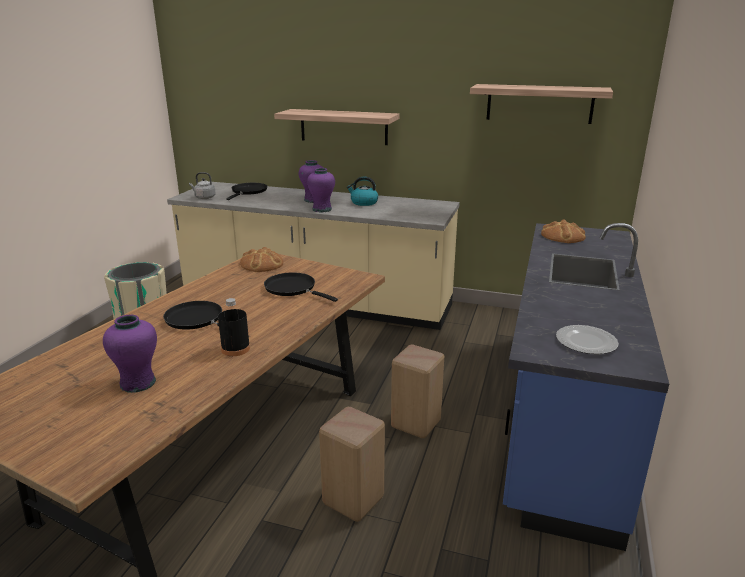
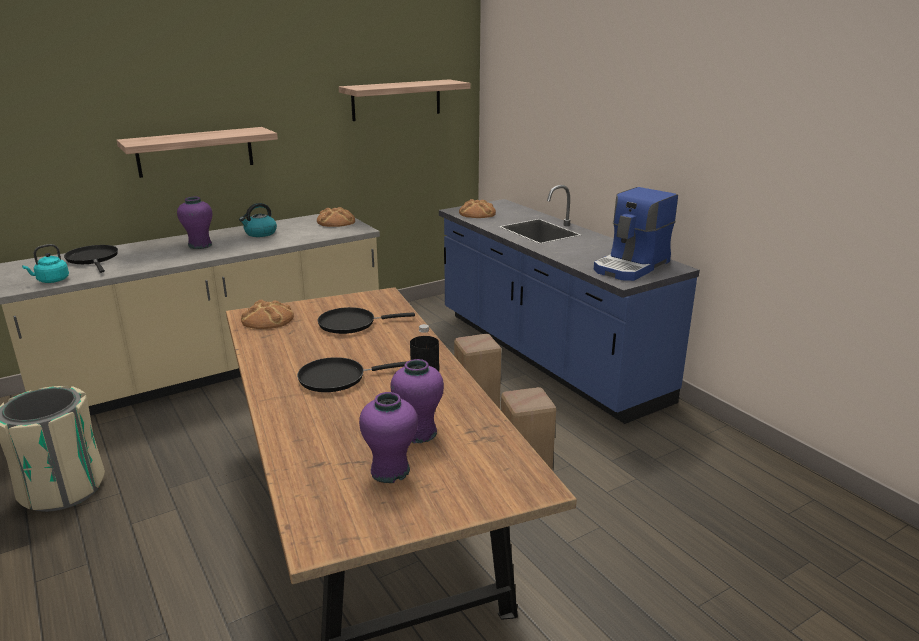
camera: 50 degrees left, 0 degrees up
(204, 197) = (51, 280): grey kettle -> turquoise kettle
(322, 209) = (237, 250): purple vase -> purple vase (390, 471)
(431, 209) = (336, 221): none -> bread
(587, 342) = (632, 266): plate -> coffee machine

